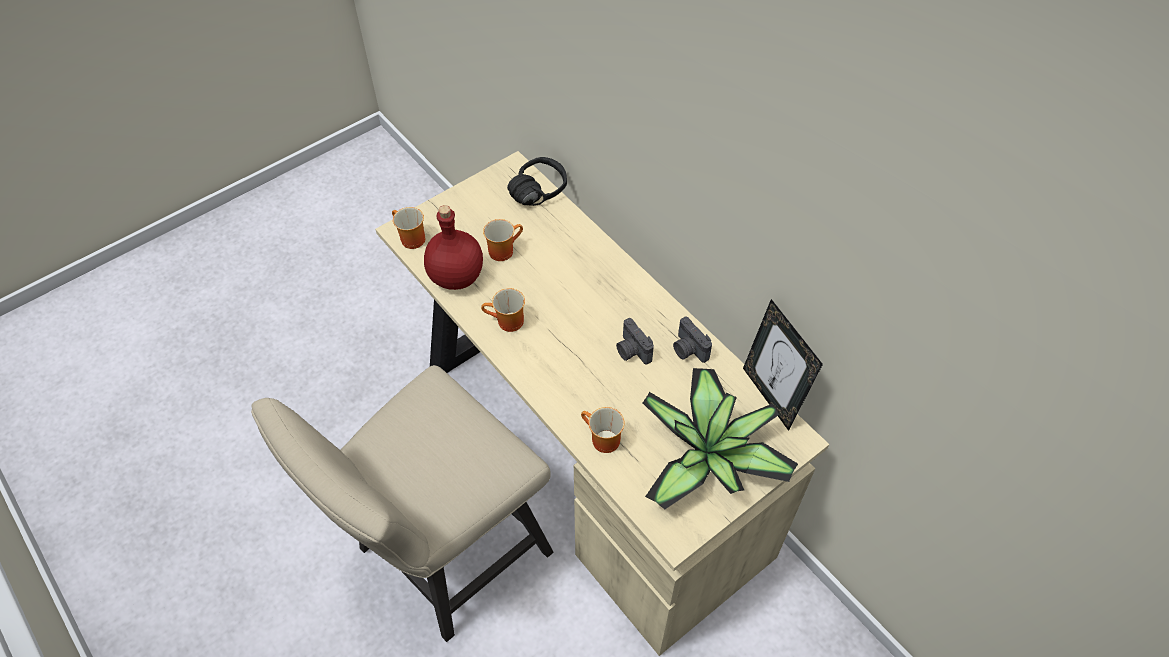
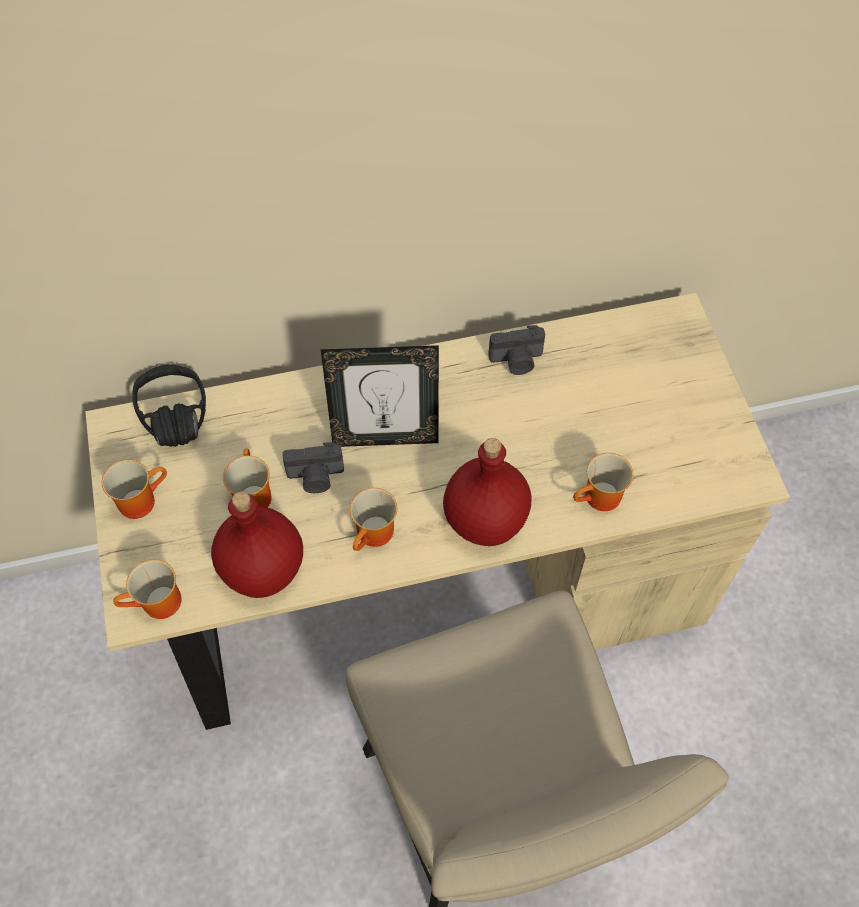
camera: 65 degrees left, 5 degrees up
(473, 200) = (140, 498): none -> mug
(548, 377) = (484, 520): none -> red bottle
(632, 351) = (490, 417): camera -> camera (316, 477)
(710, 456) = (666, 402): potted plant -> none
(770, 396) = (615, 314): picture frame -> picture frame (385, 437)

